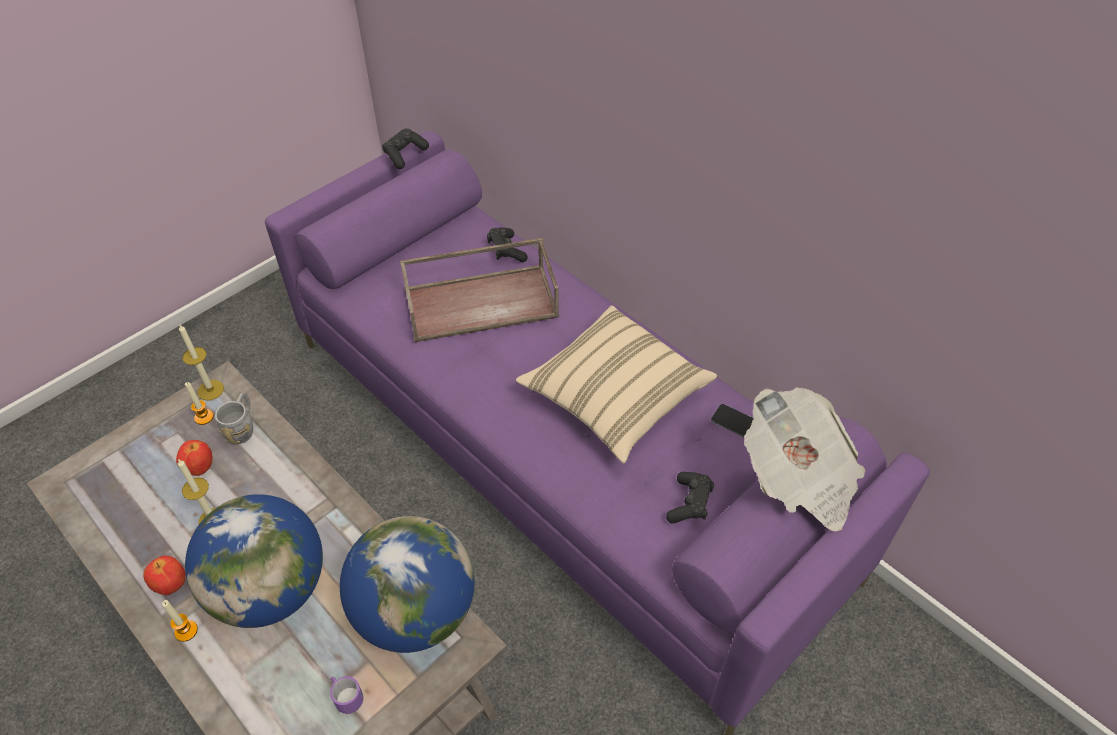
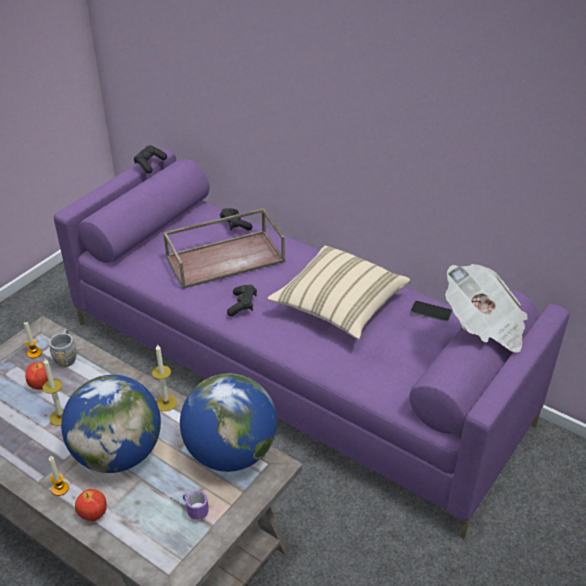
camera: 10 degrees left, 10 degrees down
(171, 585) = (40, 462): apple -> apple (93, 515)
(210, 390) = (34, 335): candle -> candle (166, 403)
(689, 503) = (409, 363): black game controller -> black game controller (242, 305)

